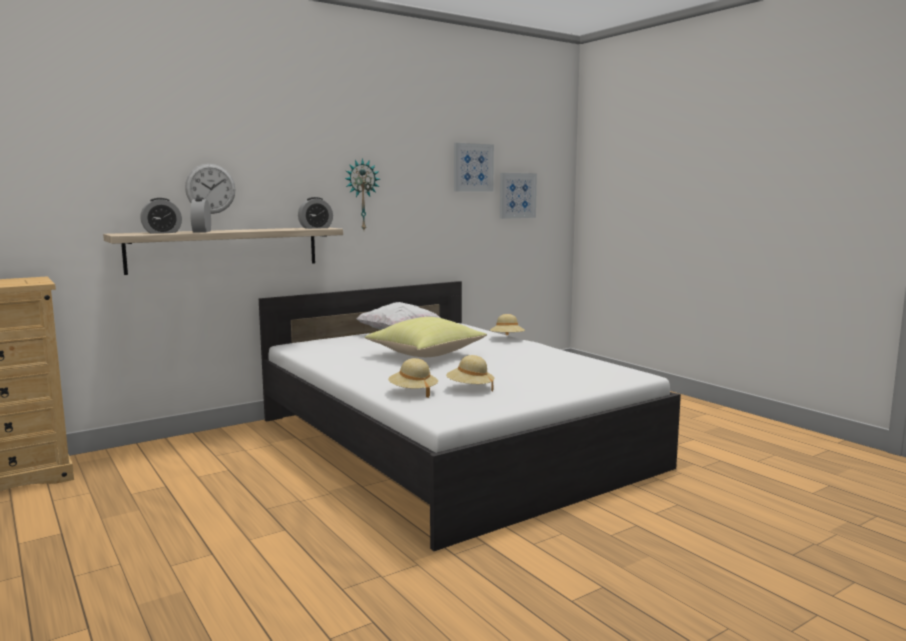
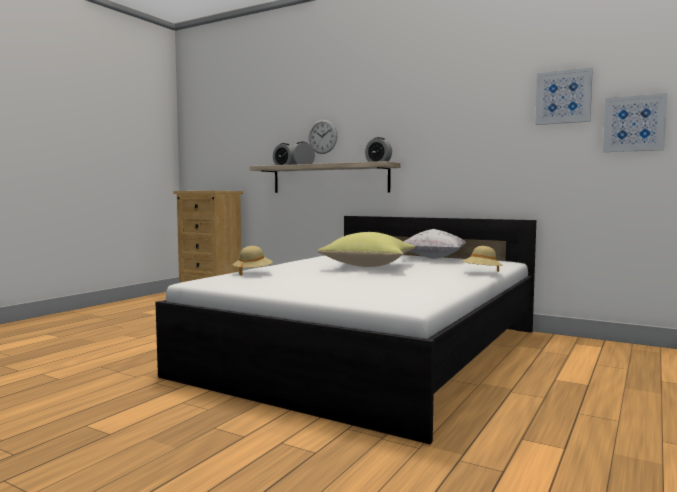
camera: 65 degrees right, 5 degrees down
(361, 195) = (432, 134): wall clock -> none
(470, 388) = (277, 279): beige hat -> none

